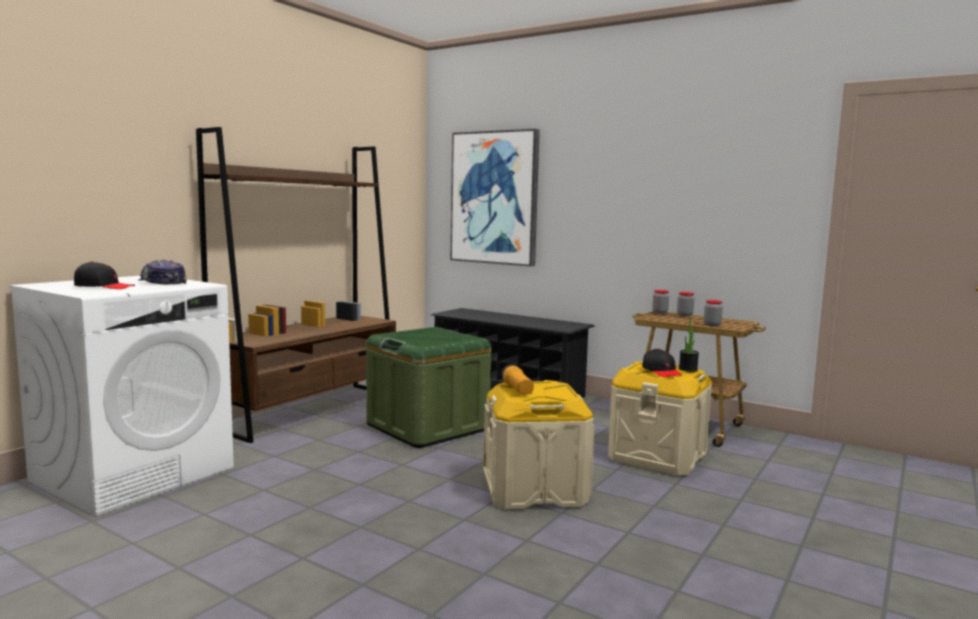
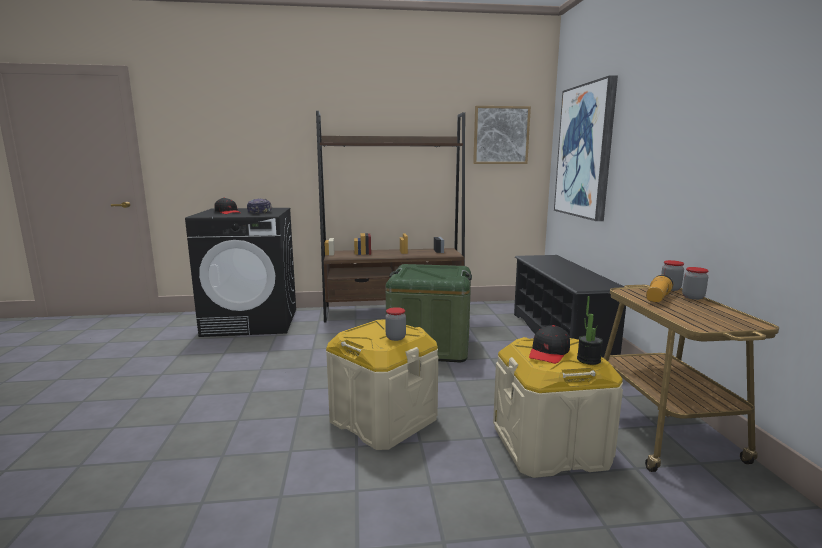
camera: 50 degrees right, 5 degrees up
(134, 473) = (252, 322): white washing machine -> black washing machine
(386, 175) = (501, 135): none -> picture
(517, 390) = (370, 328): flashlight -> flashlight (657, 298)
(712, 325) = (683, 315): jar -> jar (395, 338)

